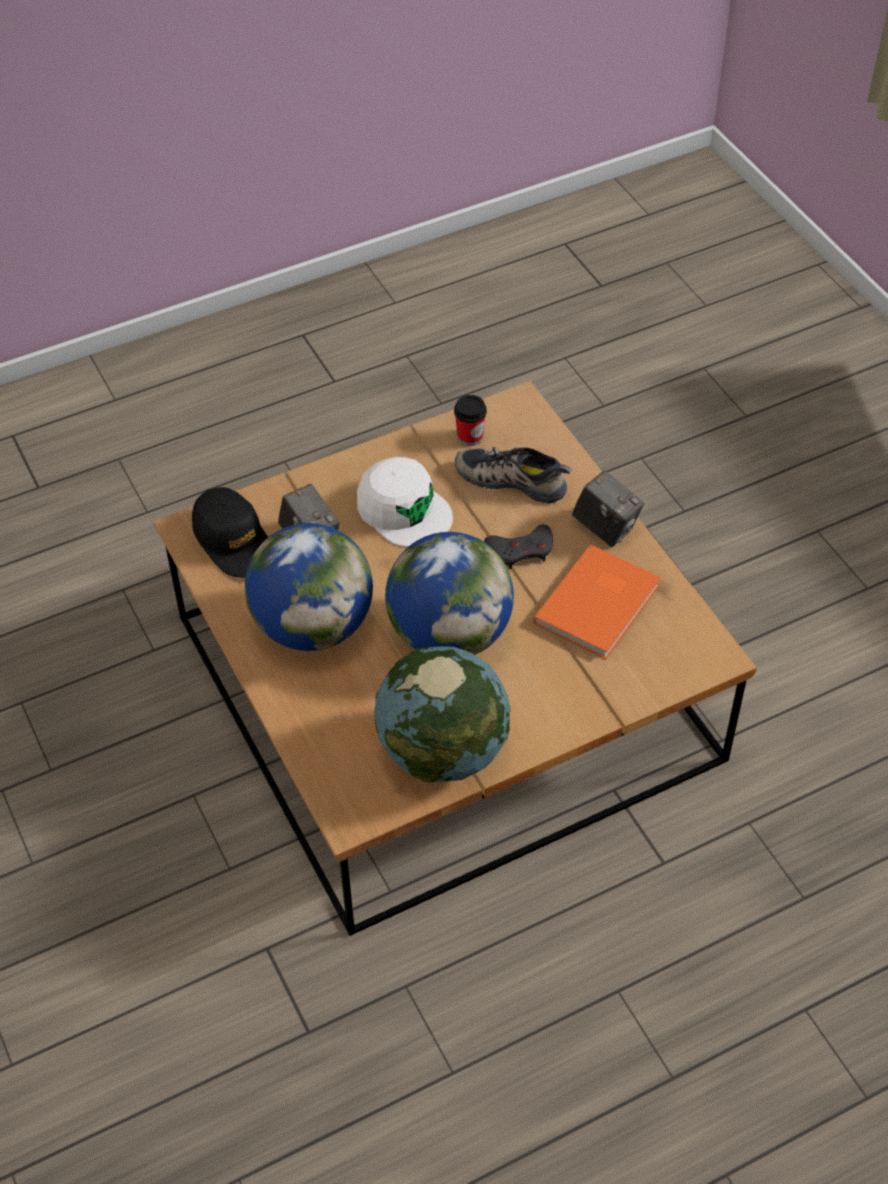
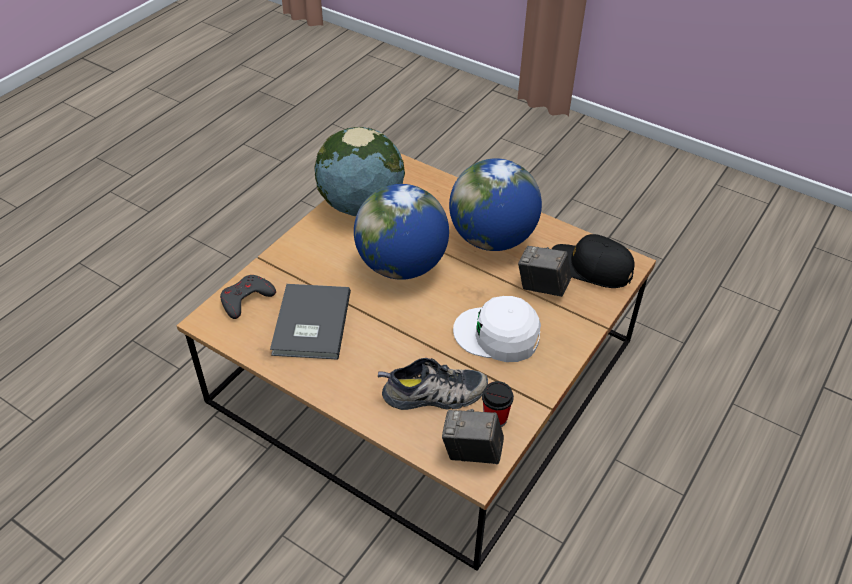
camera: 150 degrees right, 5 degrees down
(521, 550) = (390, 340): grey game controller -> grey game controller (246, 299)
(601, 604) = (309, 324): orange book -> grey book
(605, 528) = (335, 384): camera -> camera (472, 452)

